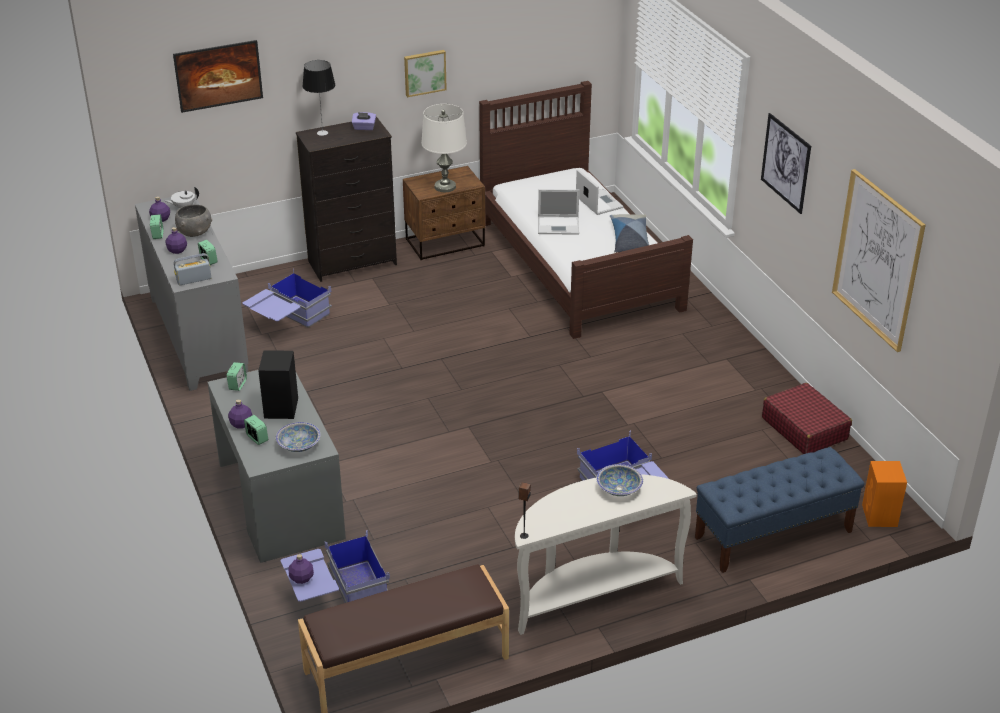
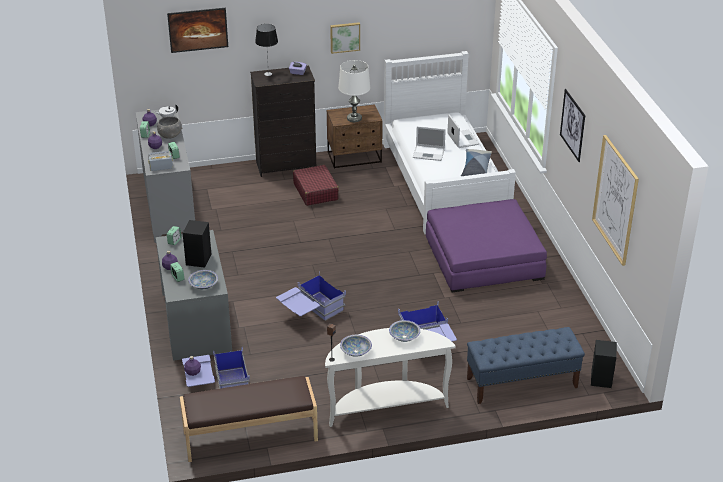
camera: 10 degrees right, 0 degrees up
(288, 320) = (232, 202): blue storage box -> blue storage box (310, 313)
(555, 519) = (355, 351): none -> bowl
(578, 264) = (444, 181): brown bed -> white bed
(664, 364) = (483, 258): none -> purple ottoman
(804, 428) = (568, 314): red suitcase -> red suitcase (316, 191)
(879, 516) = (601, 379): orange speaker -> black speaker

